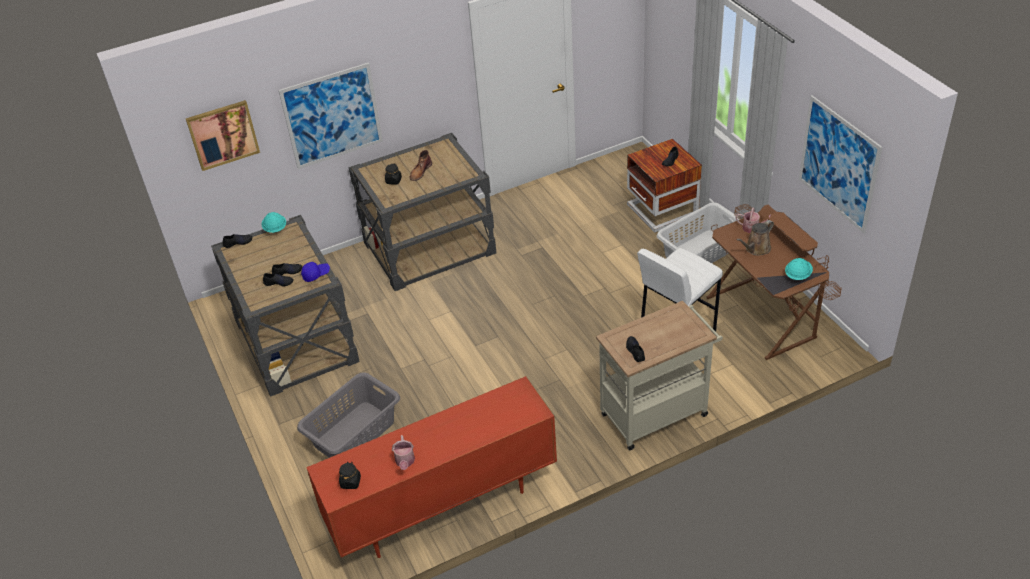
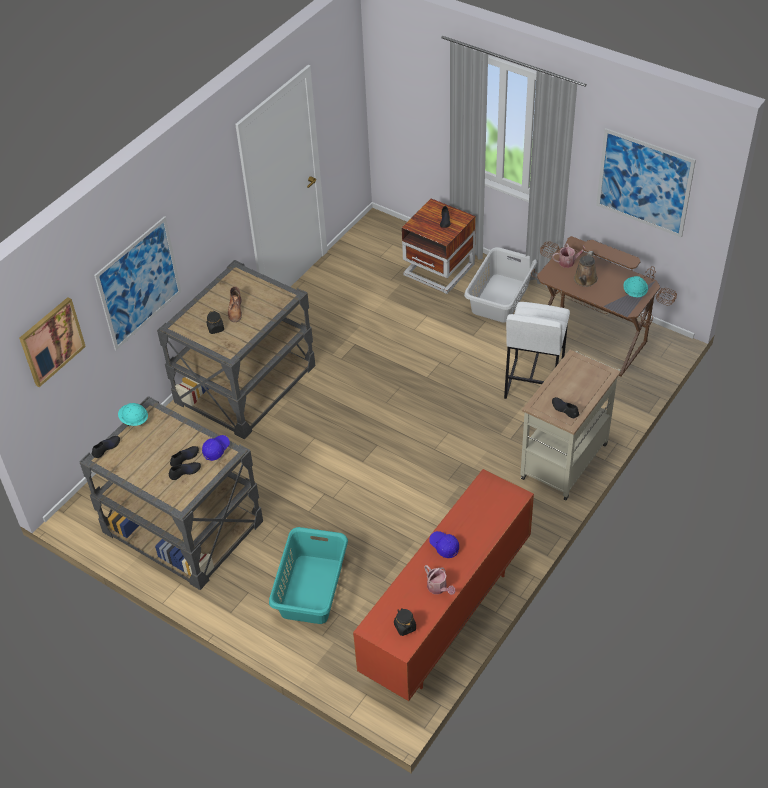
camera: 30 degrees left, 5 degrees up
(353, 433) = (311, 589): grey laundry basket -> turquoise laundry basket
(438, 429) = (444, 546): none -> blue cap

